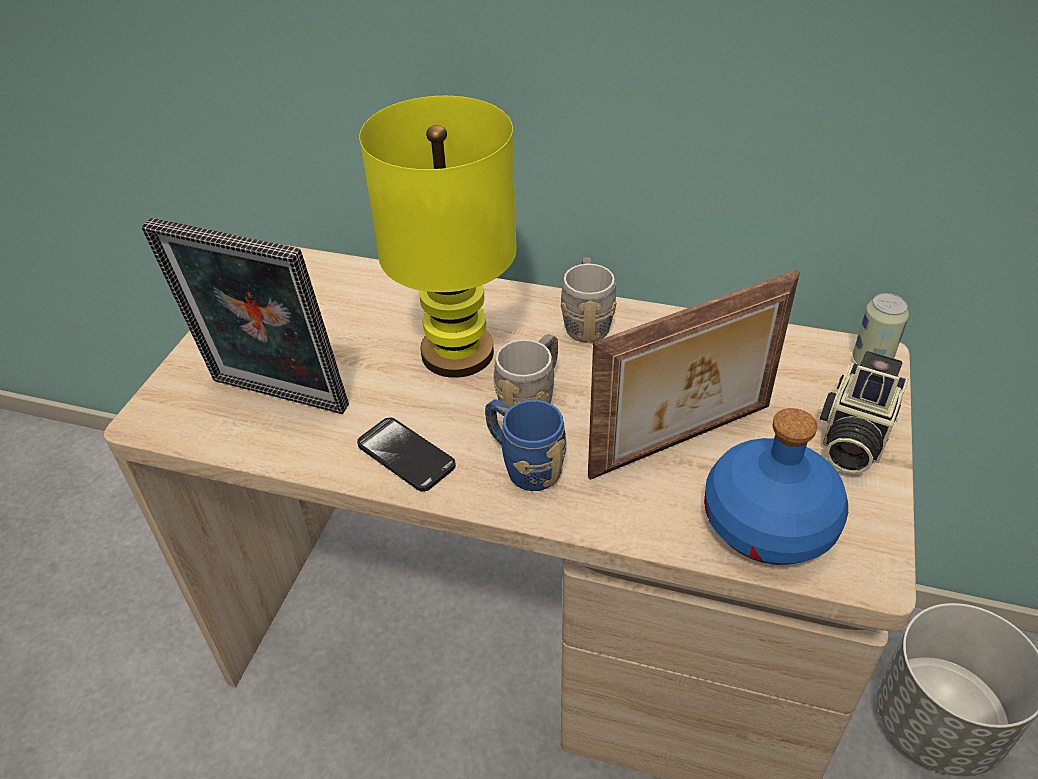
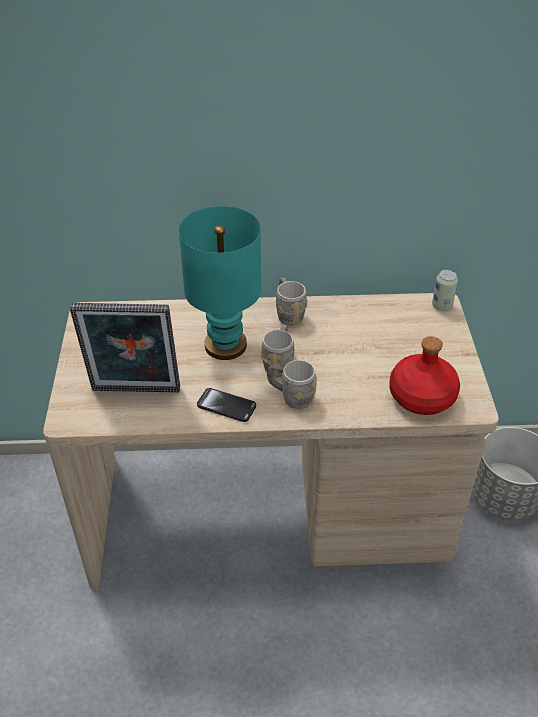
camera: 20 degrees left, 0 degrees up
(457, 351) = (225, 344): yellow table lamp -> turquoise table lamp
(524, 465) = (291, 396): blue mug -> grey mug
(683, 443) = (366, 367): picture frame -> none
(768, 524) = (422, 397): blue bottle -> red bottle
(852, 438) = (446, 347): camera -> none

